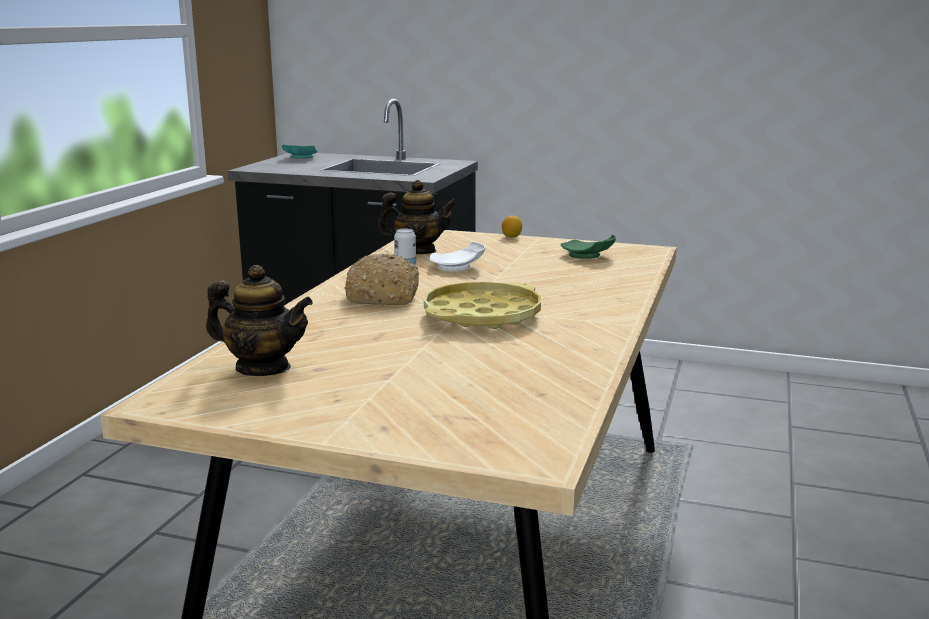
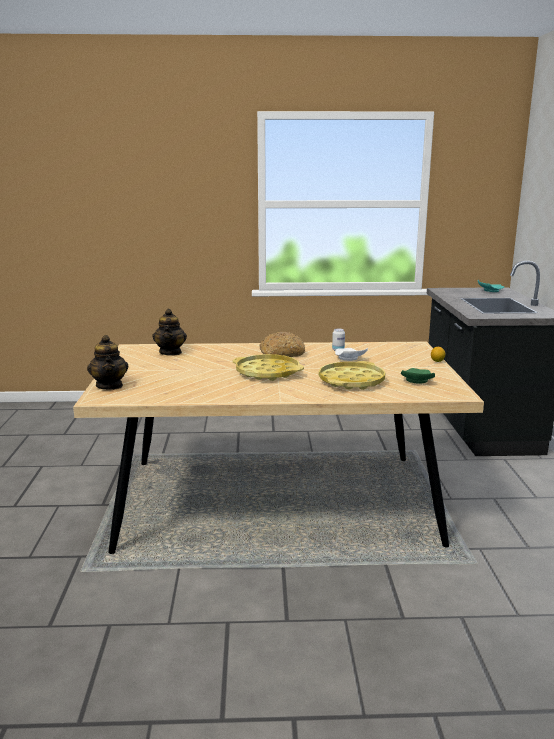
camera: 70 degrees right, 0 degrees up
(418, 251) = (371, 348): teapot -> teapot (110, 386)
(565, 280) = (351, 381): none -> yellow tray

